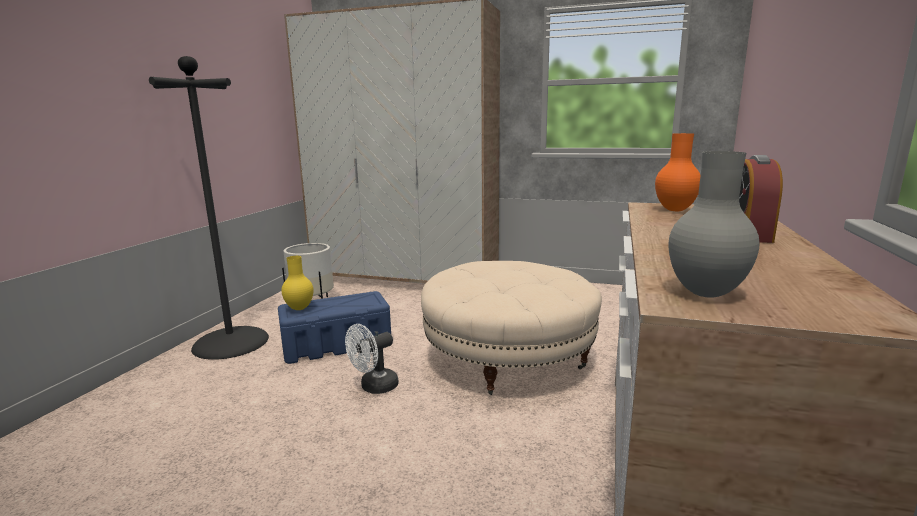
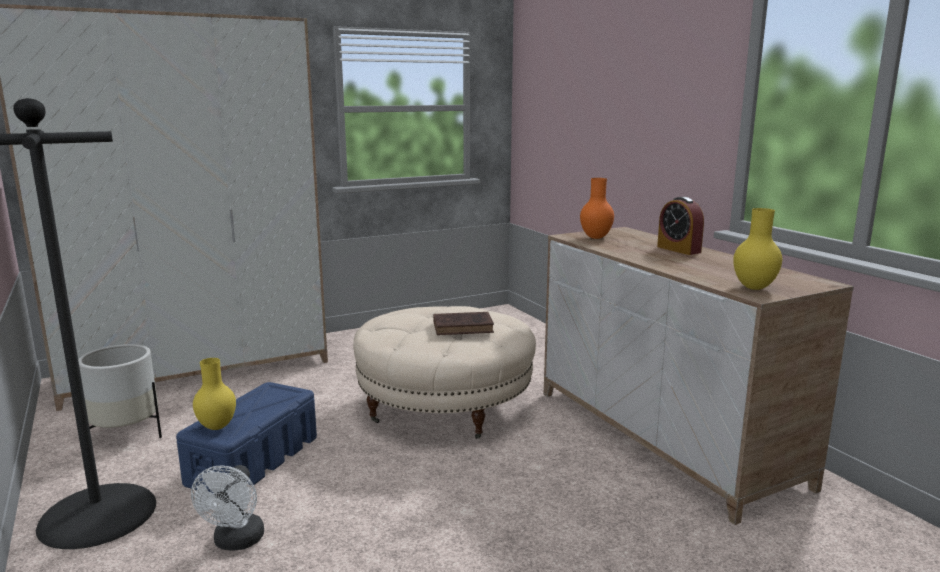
camera: 45 degrees left, 0 degrees up
(374, 387) = (371, 476): white fan -> white fan (236, 542)
(514, 283) = (464, 327): none -> brown book
(704, 293) = (754, 288): grey vase -> yellow vase

